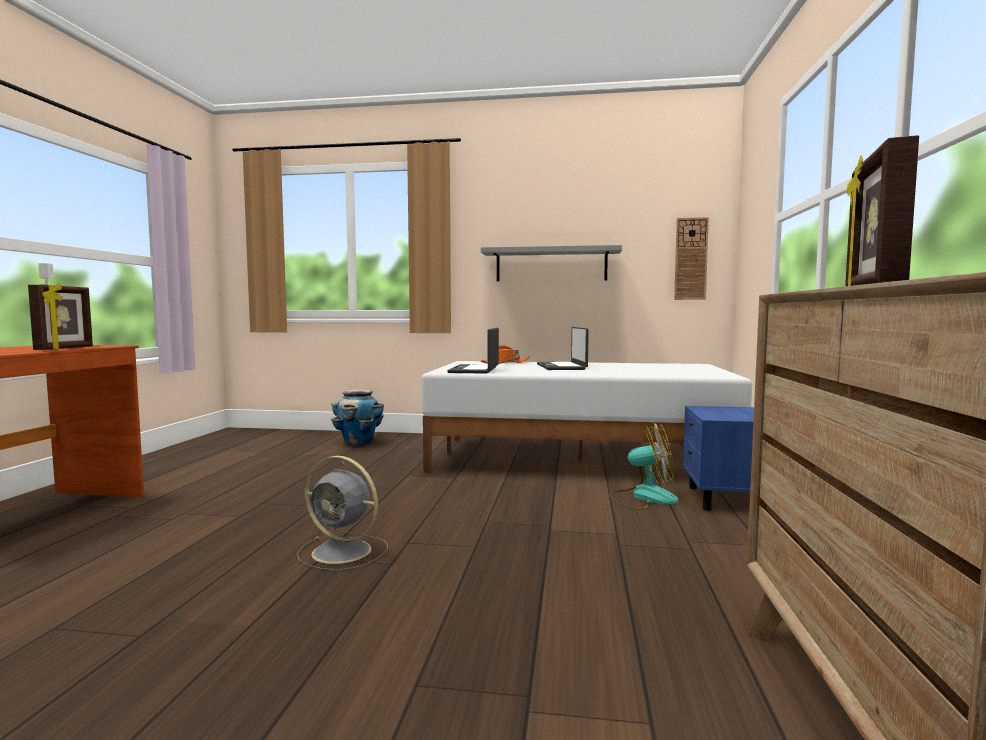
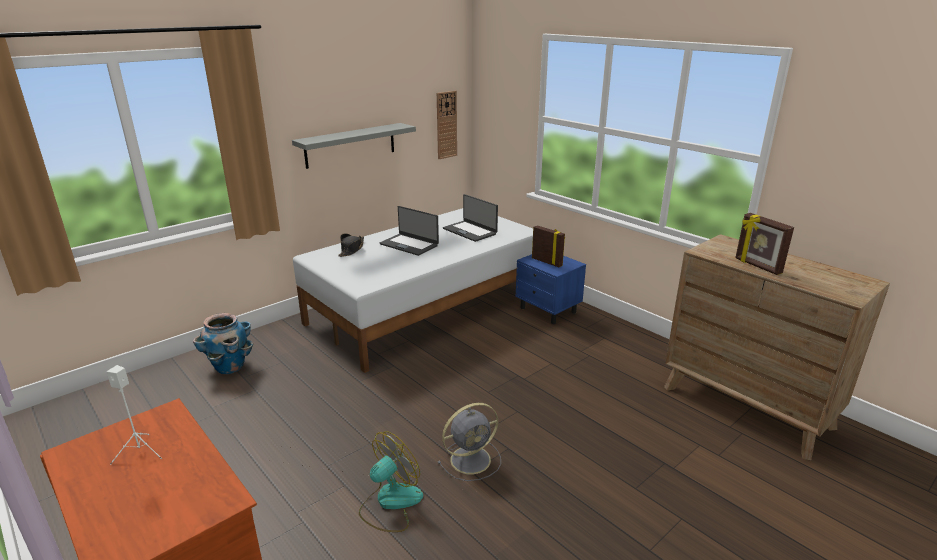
camera: 50 degrees left, 20 degrees up
(65, 349) = (193, 444): picture frame -> picture frame (547, 262)
(475, 370) = (373, 274): laptop -> laptop (470, 231)
(505, 363) = (351, 249): orange hat -> black hat
(643, 497) = (516, 328): fan -> fan (390, 503)

